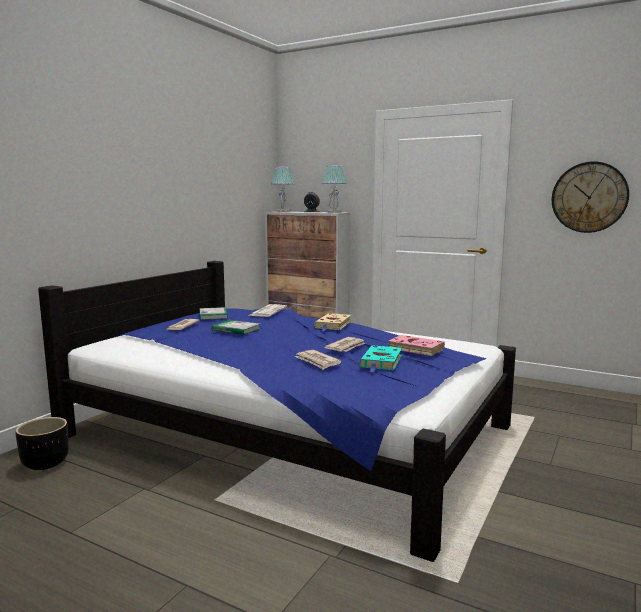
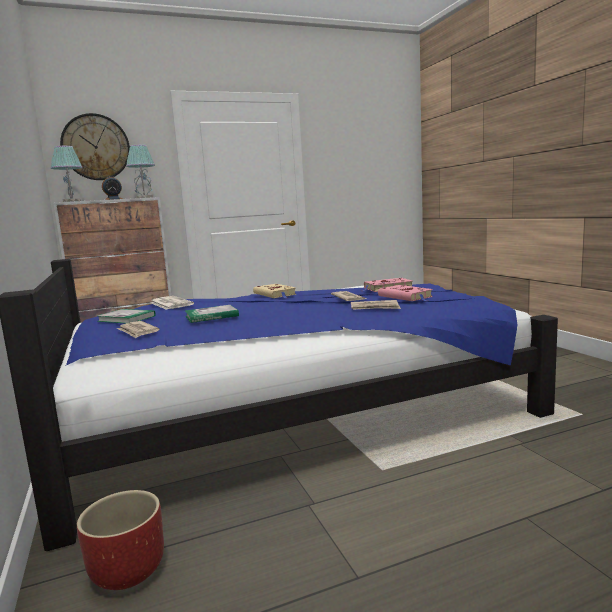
camera: 50 degrees left, 0 degrees up
(45, 464) = (128, 573): black planter -> red planter
(381, 362) = (406, 297): turquoise book -> pink book
(589, 197) = (359, 174): wall clock -> wall clock (96, 147)

